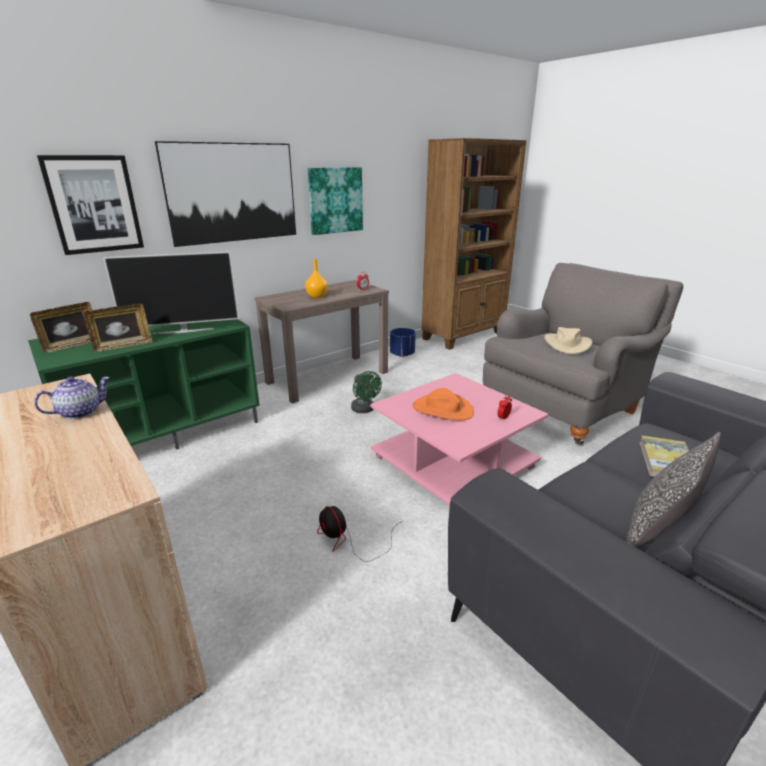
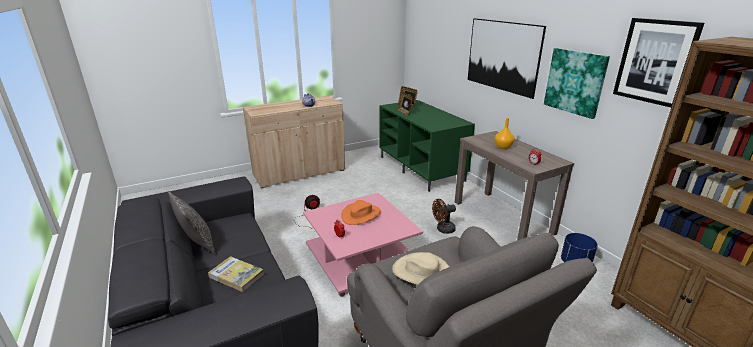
camera: 100 degrees right, 0 degrees up
(94, 204) = (447, 47): picture -> picture (655, 61)
(183, 331) = (425, 120): television -> none
(364, 410) = (443, 229): green fan -> brown fan

